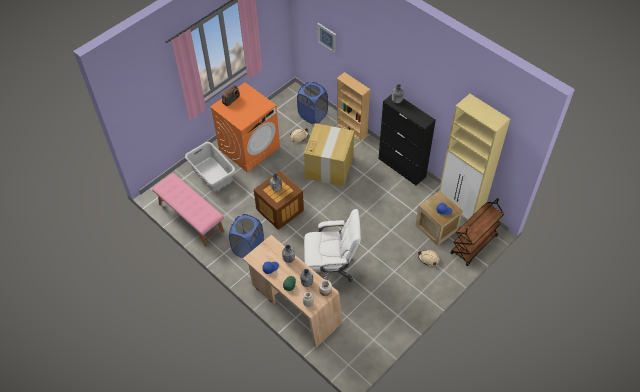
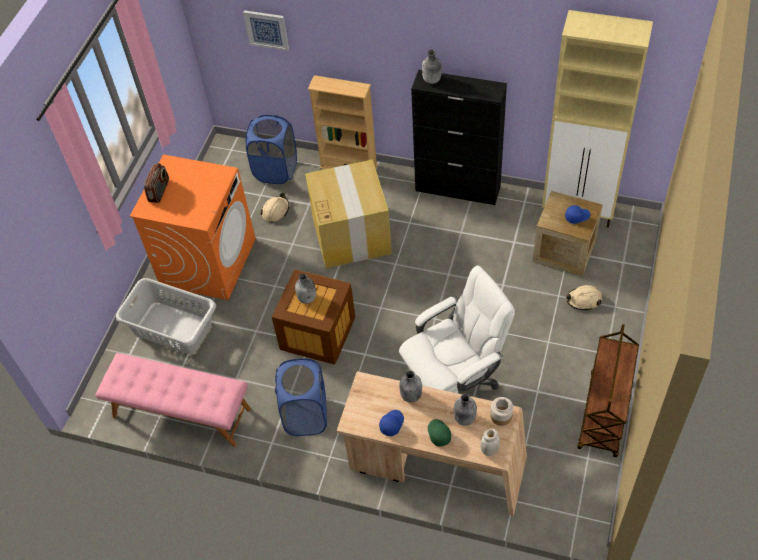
camera: 25 degrees left, 0 degrees up
(474, 245) = (632, 251): brown cart -> brown cart (604, 415)

